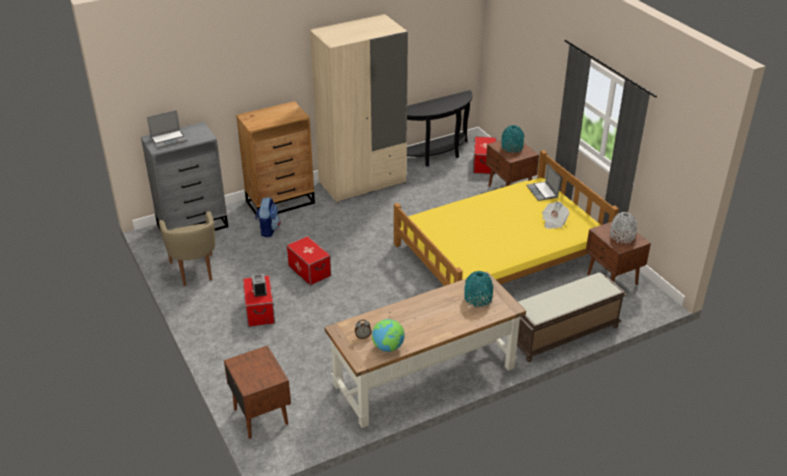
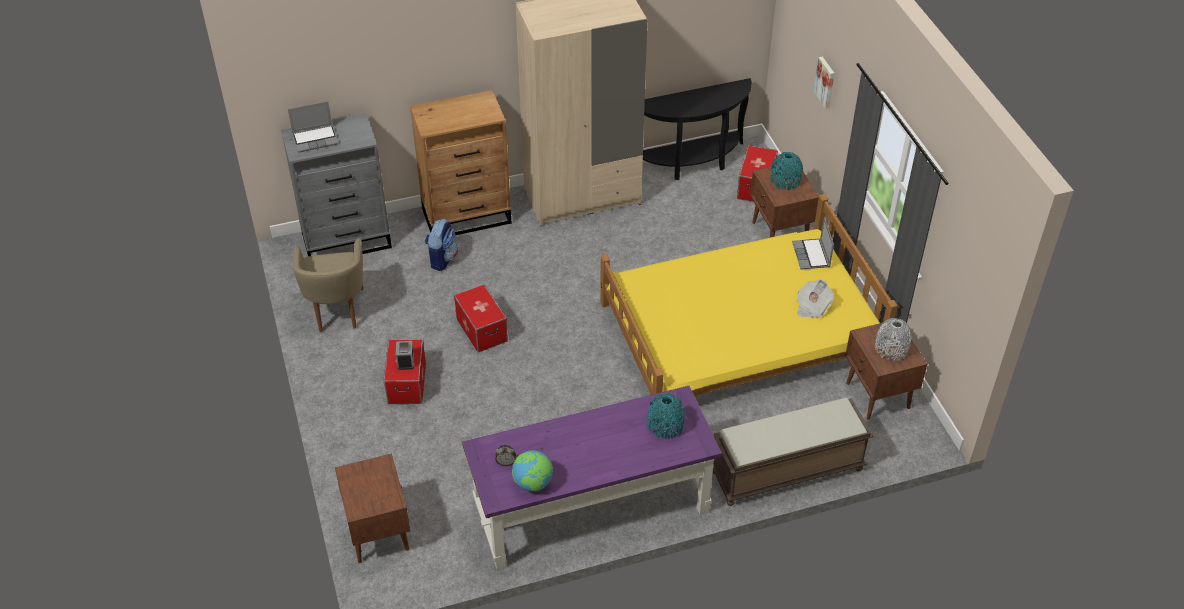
camera: 10 degrees right, 10 degrees up
(424, 377) = (590, 508): brown desk -> purple desk
(534, 71) = (825, 82): none -> picture

